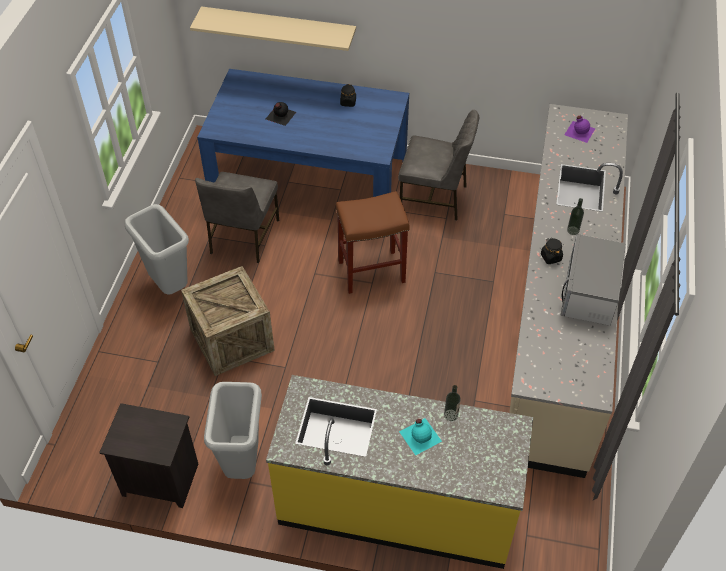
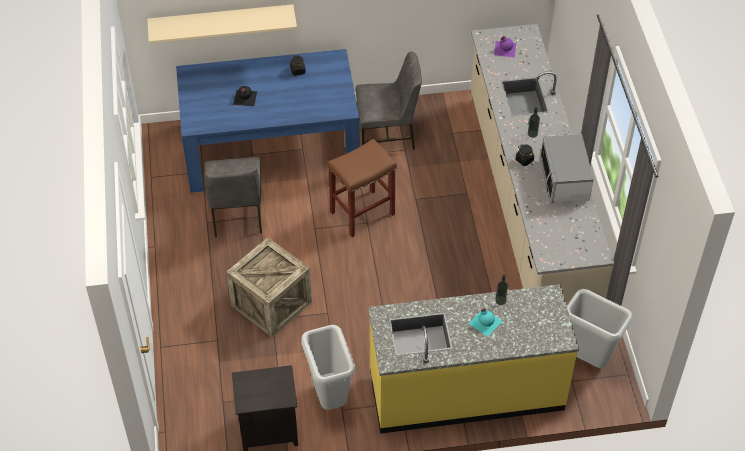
camera: 20 degrees left, 0 degrees up
(168, 286) = (193, 275): grey trash can -> grey trash can (587, 360)

